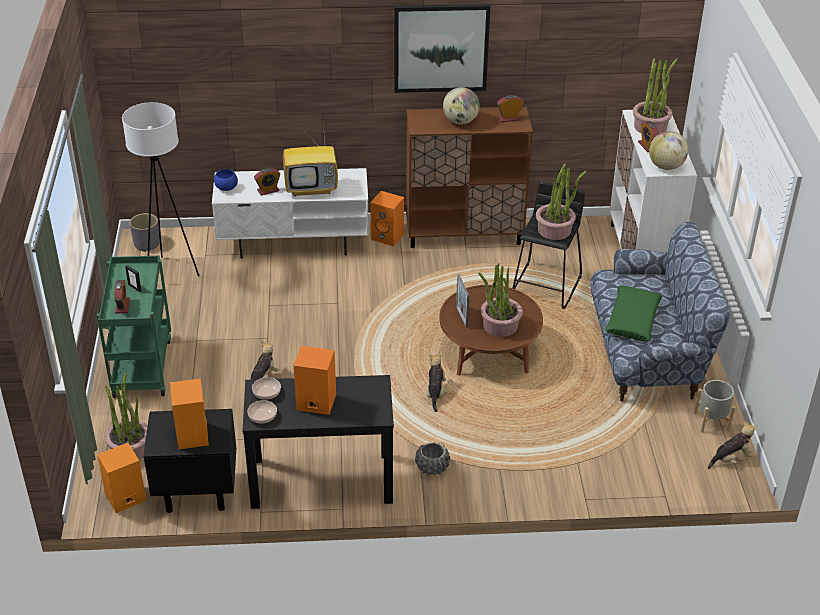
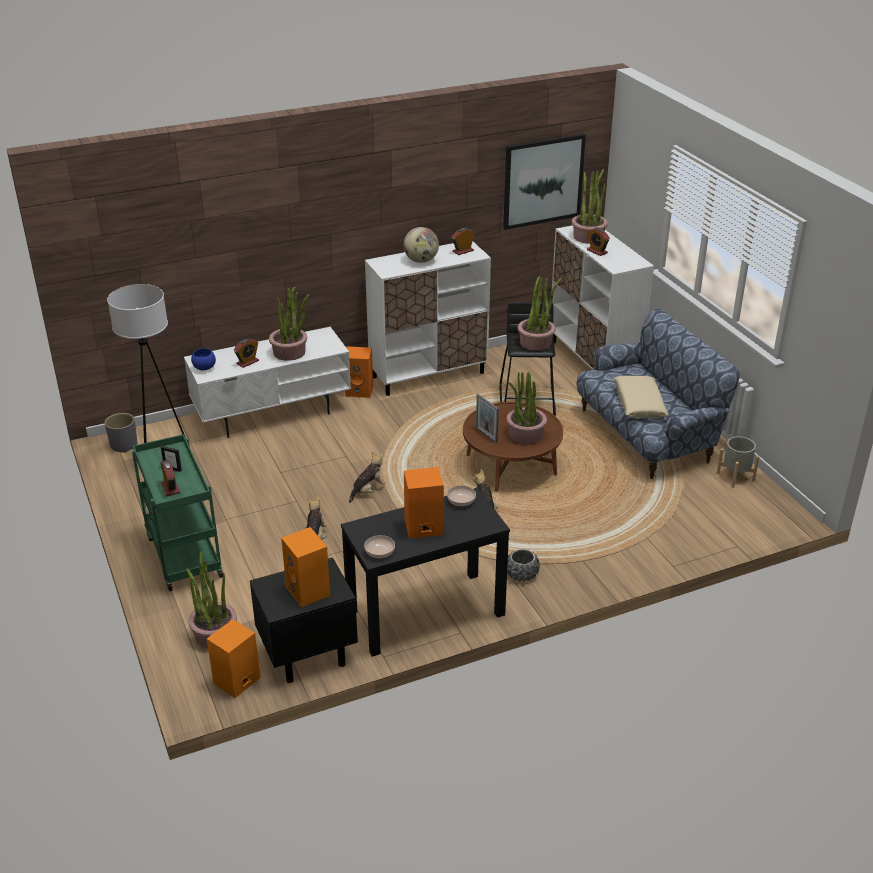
camera: 20 degrees left, 5 degrees down
(267, 393) = (370, 530): bowl -> bowl (461, 501)
(312, 188) = (289, 352): television -> potted plant
(441, 48) = (392, 193): picture -> picture (543, 181)
(464, 234) = (429, 375): brown cabinet -> white cabinet
(632, 320) = (639, 403): green pillow -> beige pillow
(666, 166) = (624, 263): globe -> none
(730, 459) = (770, 503): plush toy -> plush toy (368, 491)

